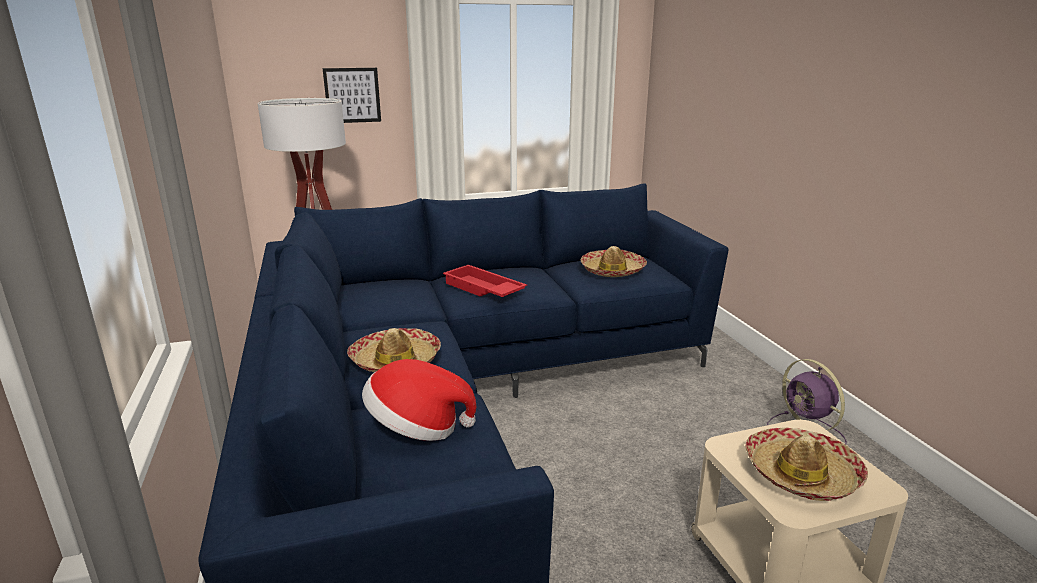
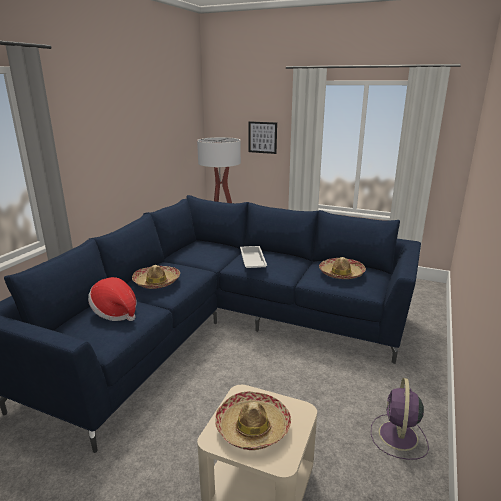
camera: 40 degrees right, 0 degrees up
(482, 289) = (252, 261): red tray -> white tray

